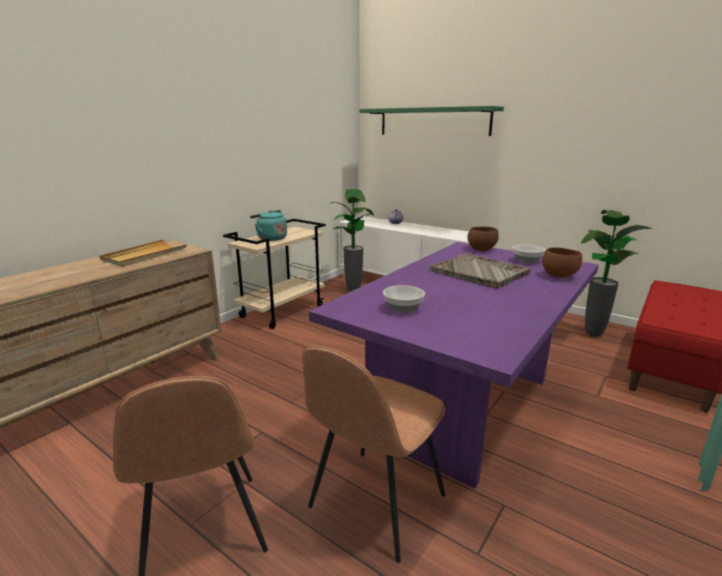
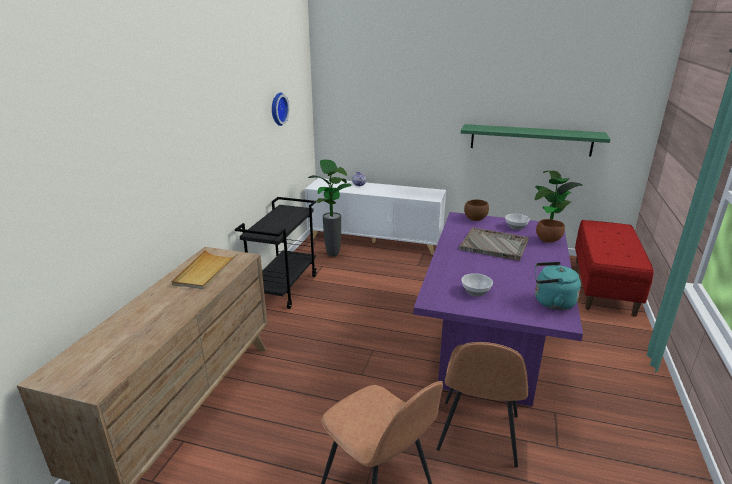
camera: 20 degrees left, 5 degrees up
(270, 238) = (274, 224): turquoise kettle -> turquoise kettle (551, 302)
(282, 311) = (284, 288): beige cart -> black cart
(303, 129) = (277, 109): none -> wall clock
(433, 121) = (391, 92): green shelf -> green shelf (530, 140)

